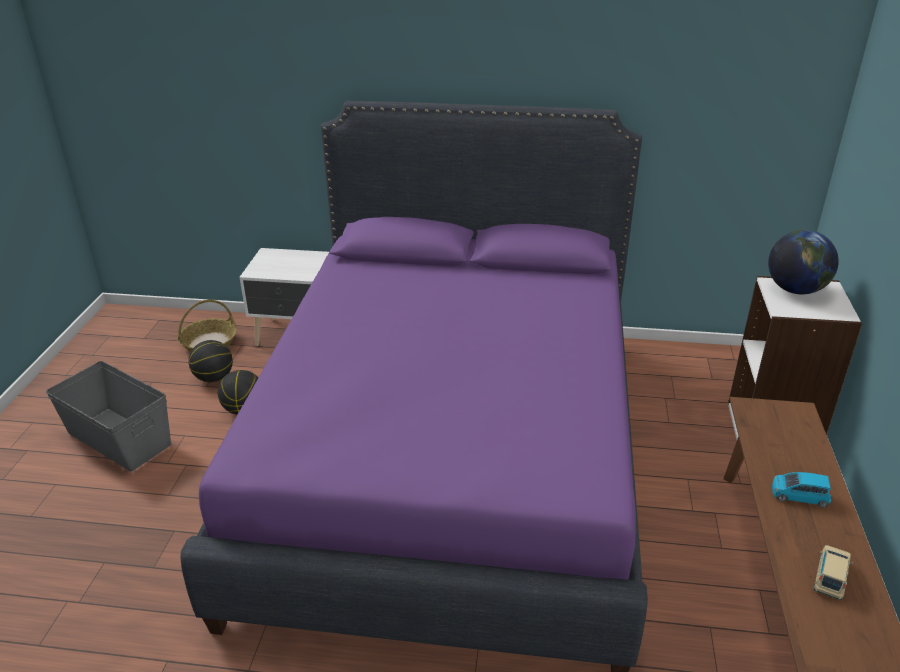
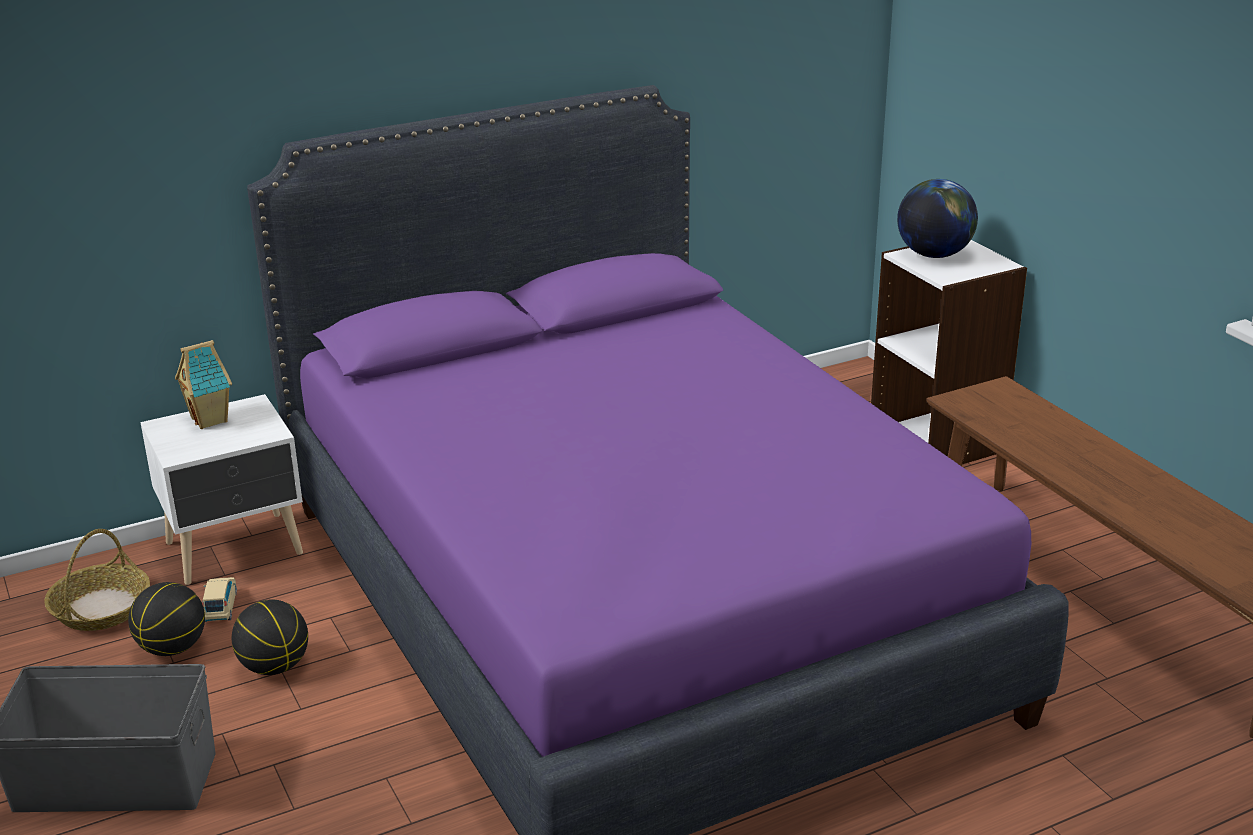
camera: 35 degrees left, 5 degrees down
(290, 258) = (211, 420): none -> toy house
(799, 496) = (1082, 461): blue toy car -> none
(830, 577) = (1175, 515): beige toy car -> beige toy car (220, 606)

